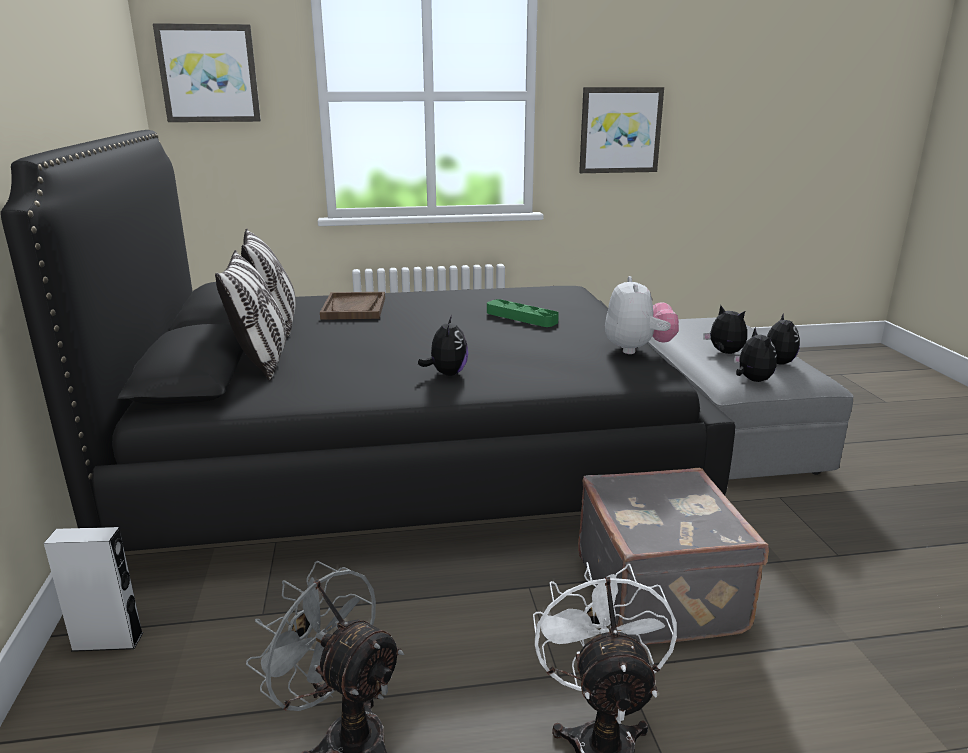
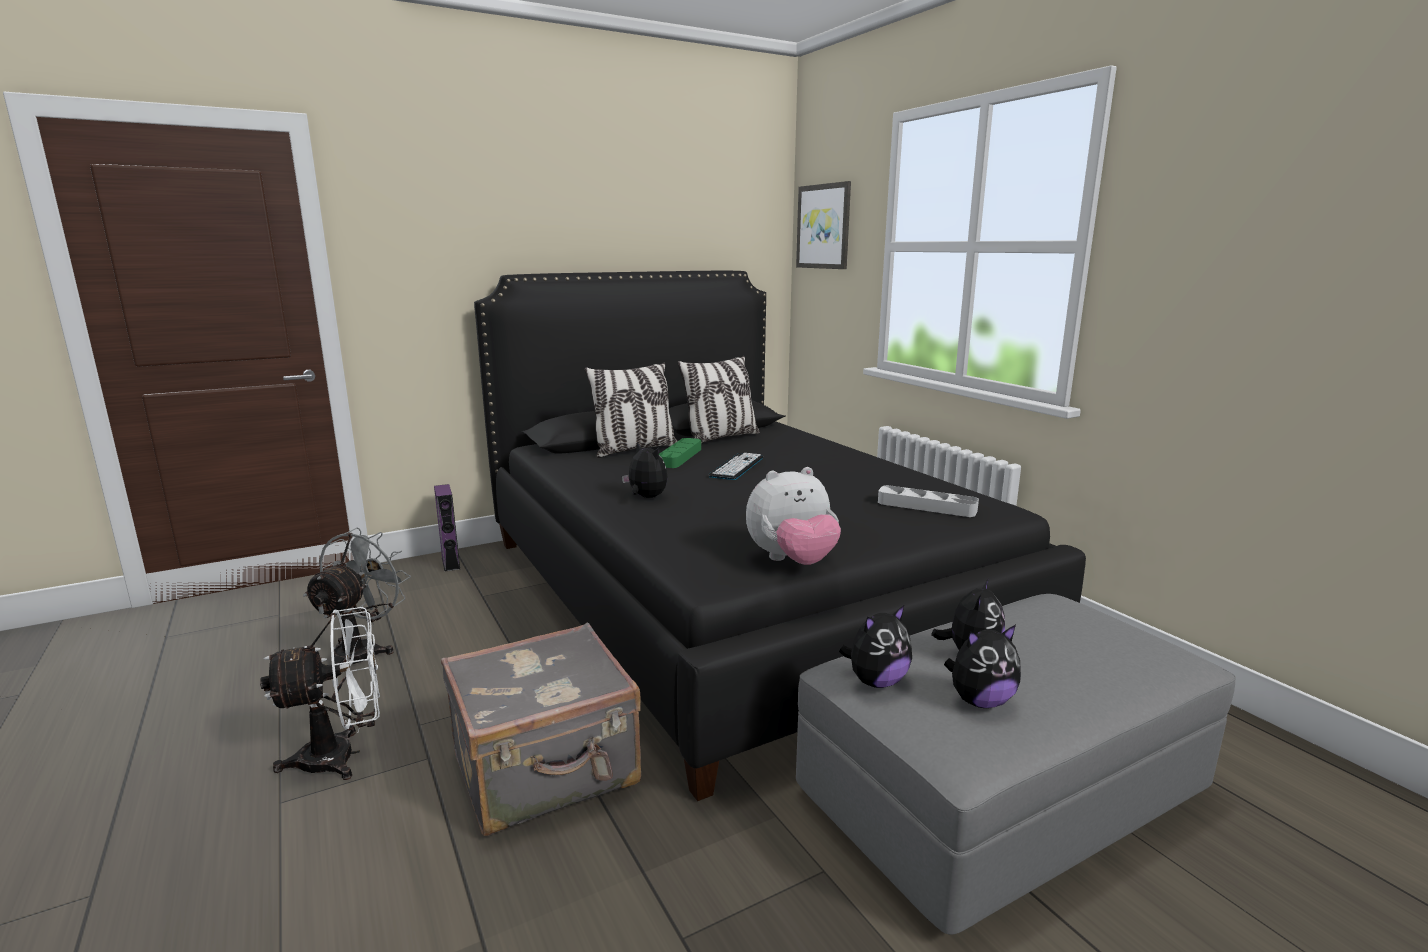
camera: 70 degrees right, 5 degrees down
(108, 641) = (451, 563): grey speaker -> purple speaker
(354, 308) = (790, 449): brown tray -> none
(392, 331) = (736, 467): none -> keyboard
(446, 374) = (646, 497): plush toy -> plush toy turned 120 degrees counterclockwise
(521, 317) = (844, 502): green tray -> green tray (680, 457)
(550, 301) = (926, 506): none -> grey tray
(620, 130) = (1213, 303): picture -> none

